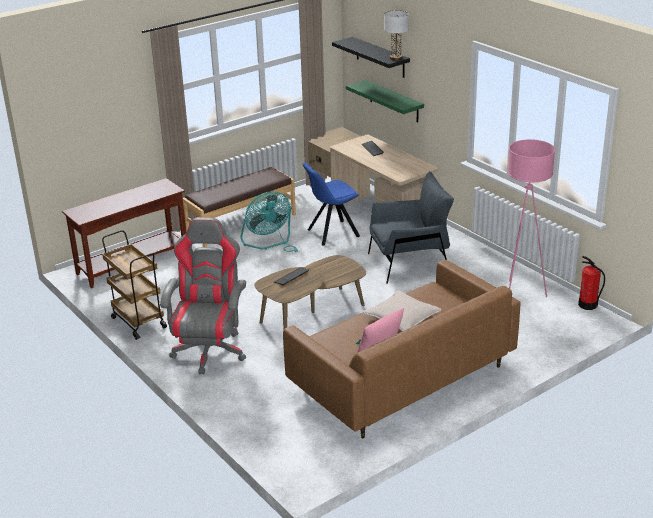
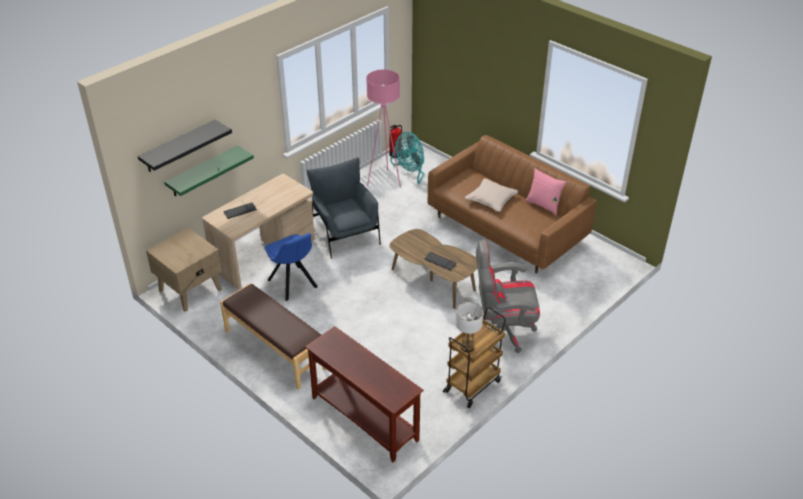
camera: 100 degrees left, 10 degrees up
(273, 243) = (314, 320): turquoise fan -> turquoise fan (411, 170)
(396, 58) = (215, 126): table lamp -> table lamp (467, 347)

